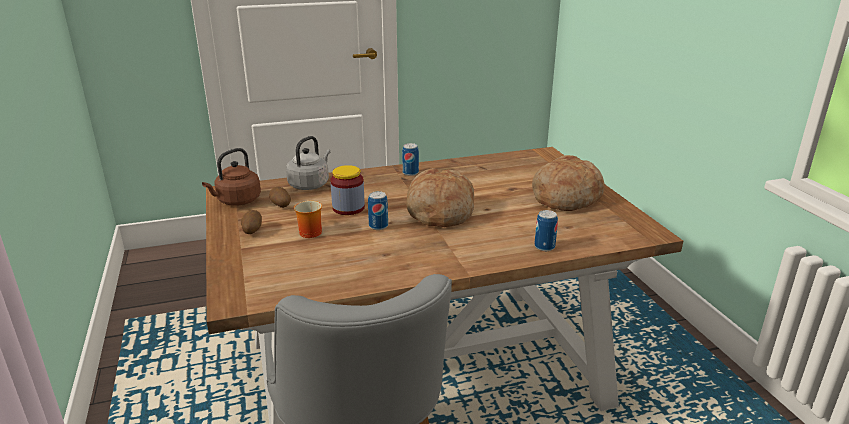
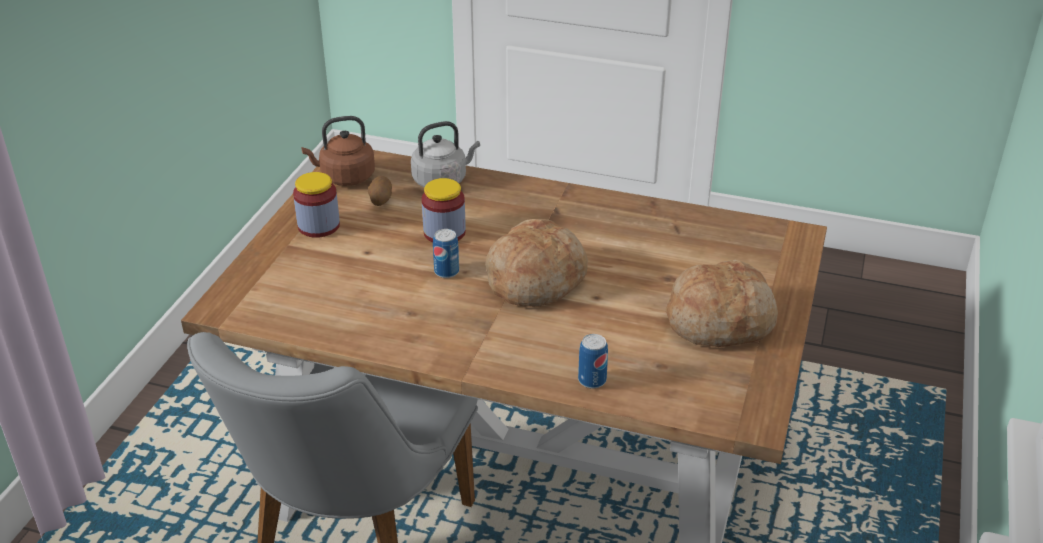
camera: 35 degrees right, 10 degrees up
(252, 231) = (319, 226): potato -> jar
(308, 232) = (369, 250): mug -> none
(410, 173) = (574, 204): can -> none

